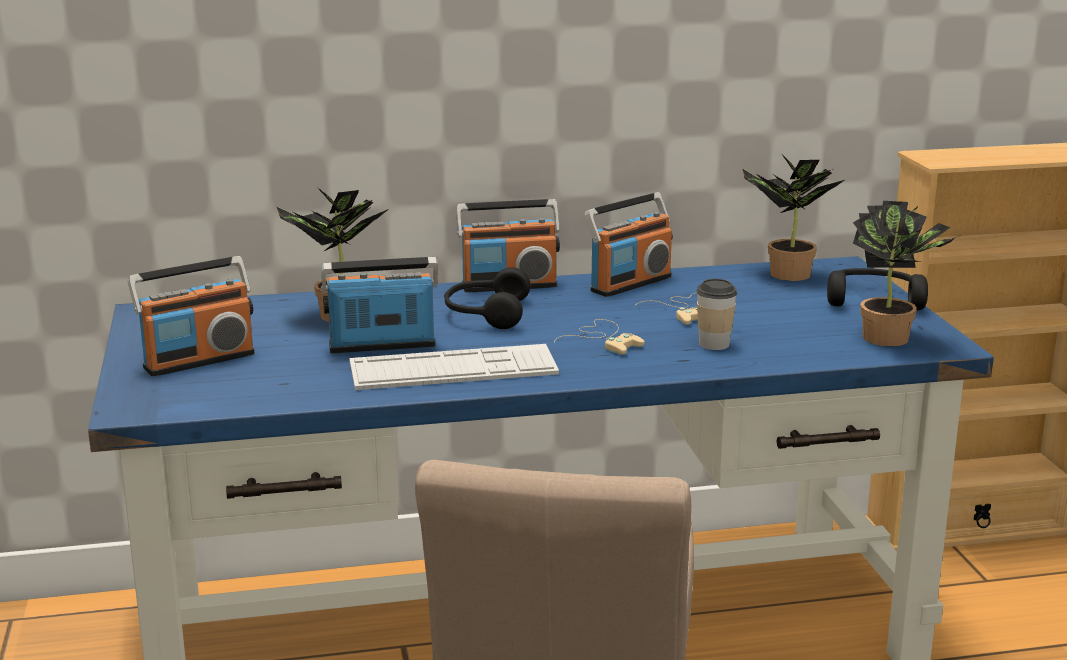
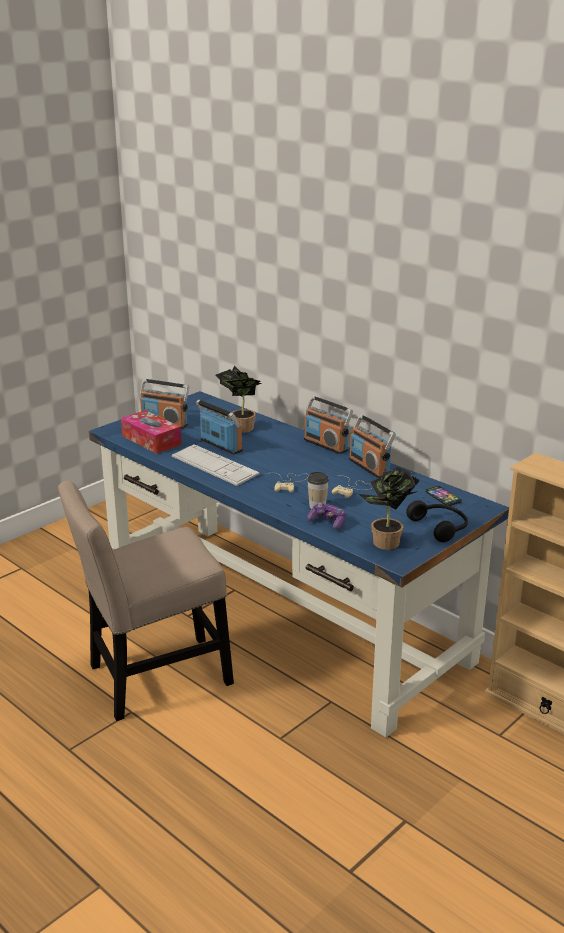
camera: 55 degrees right, 5 degrees up
(252, 388) = (151, 440): none -> tissue box
(485, 314) = (284, 451): black headphones -> none
(630, 284) = (369, 467): radio -> radio turned 45 degrees clockwise
(777, 352) = (327, 522): none -> game controller
(784, 275) = (443, 497): potted plant -> phone

